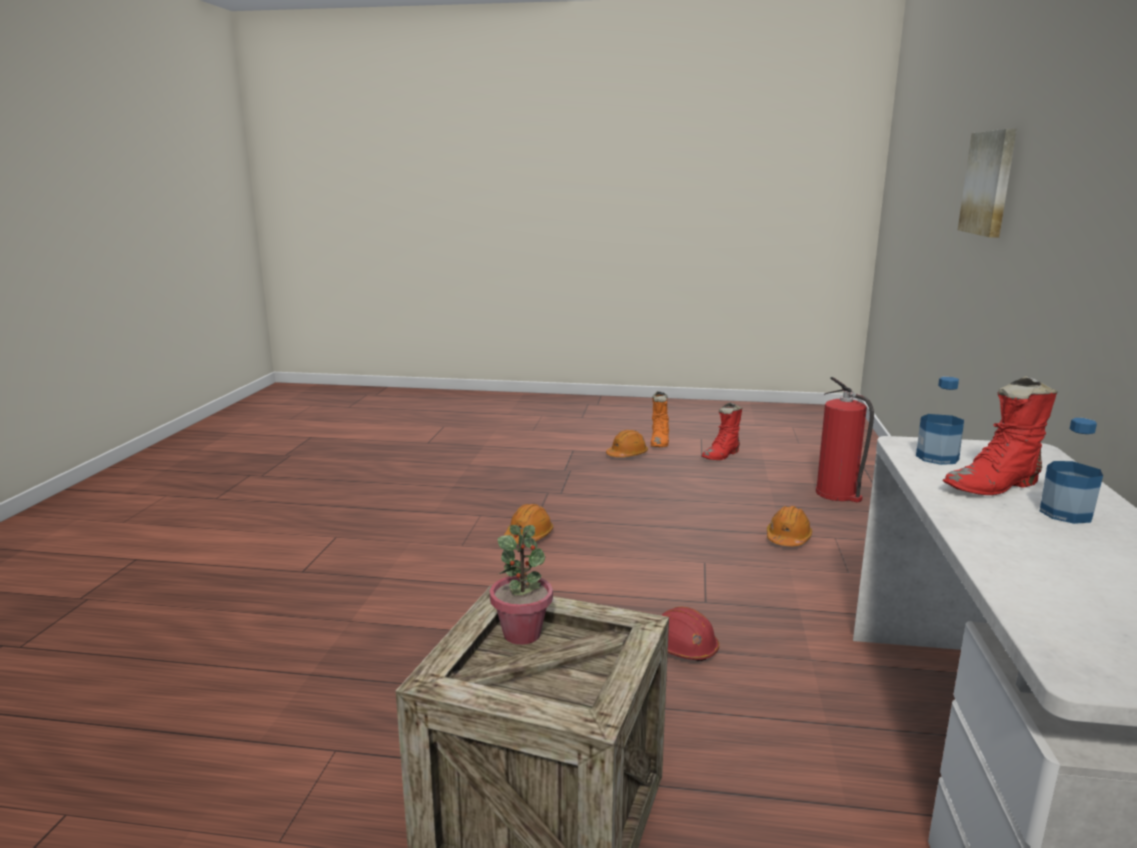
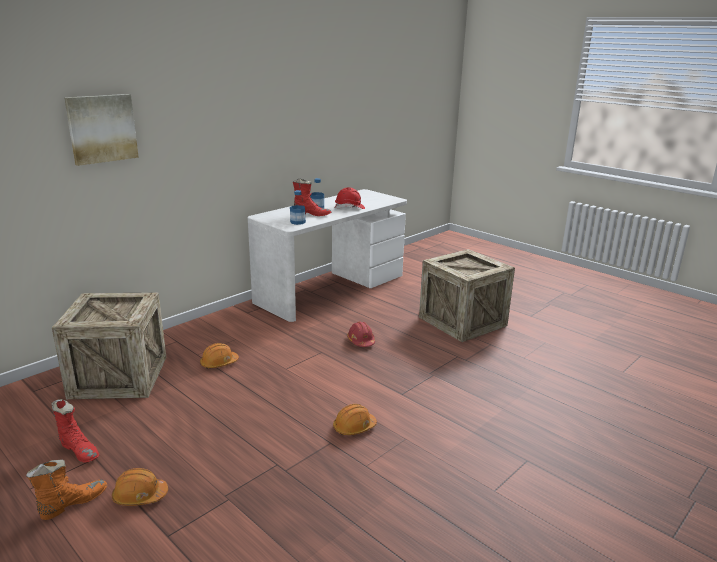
camera: 145 degrees left, 5 degrees up
(522, 634) = (467, 273): potted plant -> none
(721, 455) = (79, 451): red boot -> red boot turned 45 degrees clockwise
(837, 494) = (119, 377): fire extinguisher -> crate
(1019, 545) = (350, 208): none -> red hard hat

